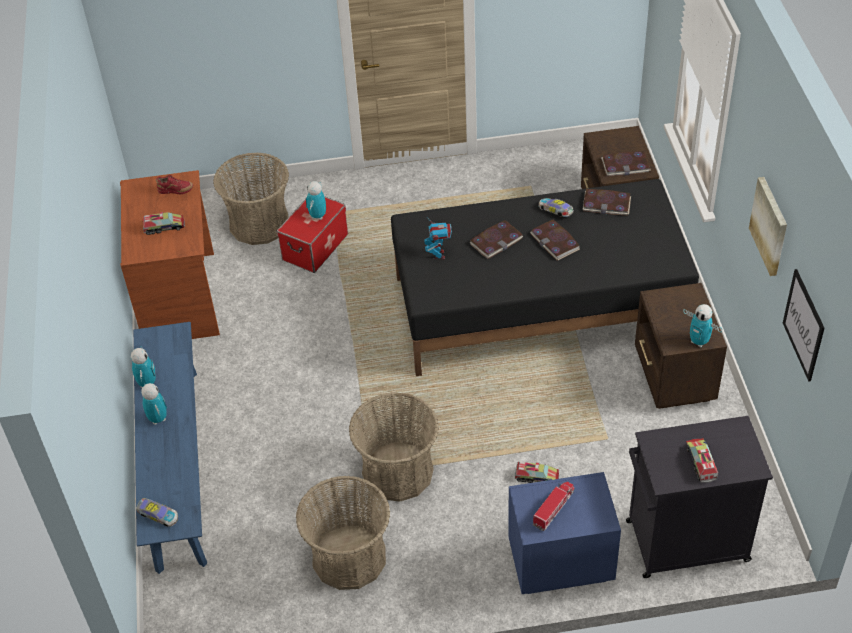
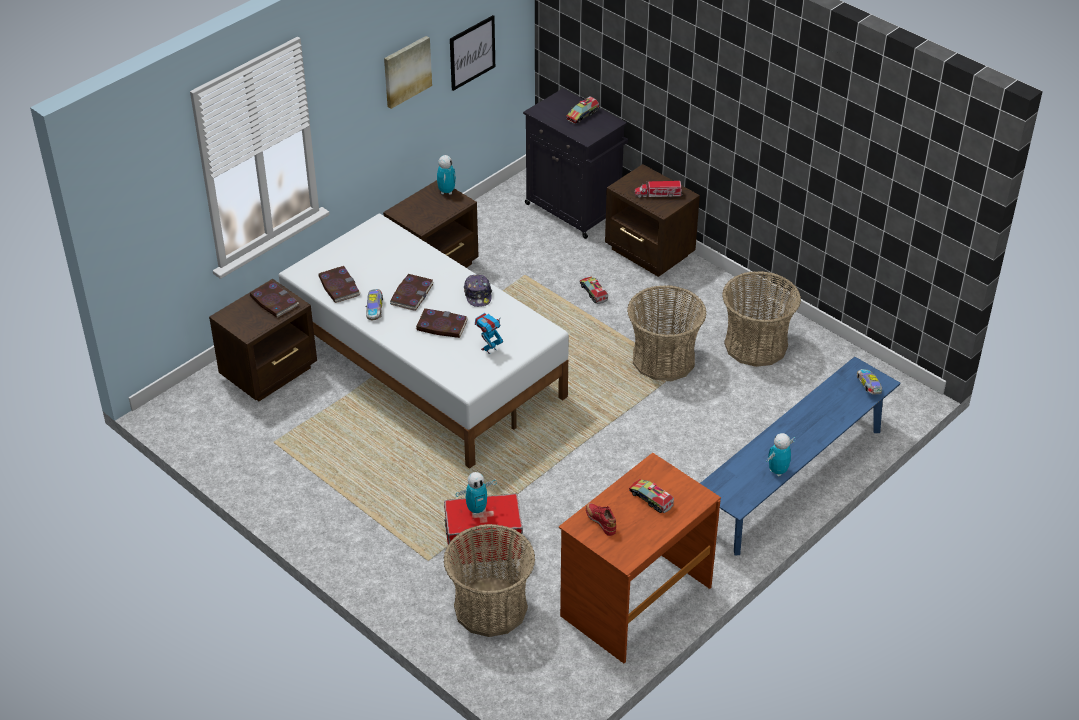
camera: 130 degrees left, 5 degrees down
(158, 418) = (799, 442): toy robot -> none
(515, 282) = (478, 295): none -> cap
(540, 306) = (424, 366): black bed -> white bed
(558, 562) = (649, 253): blue nightstand -> brown nightstand

